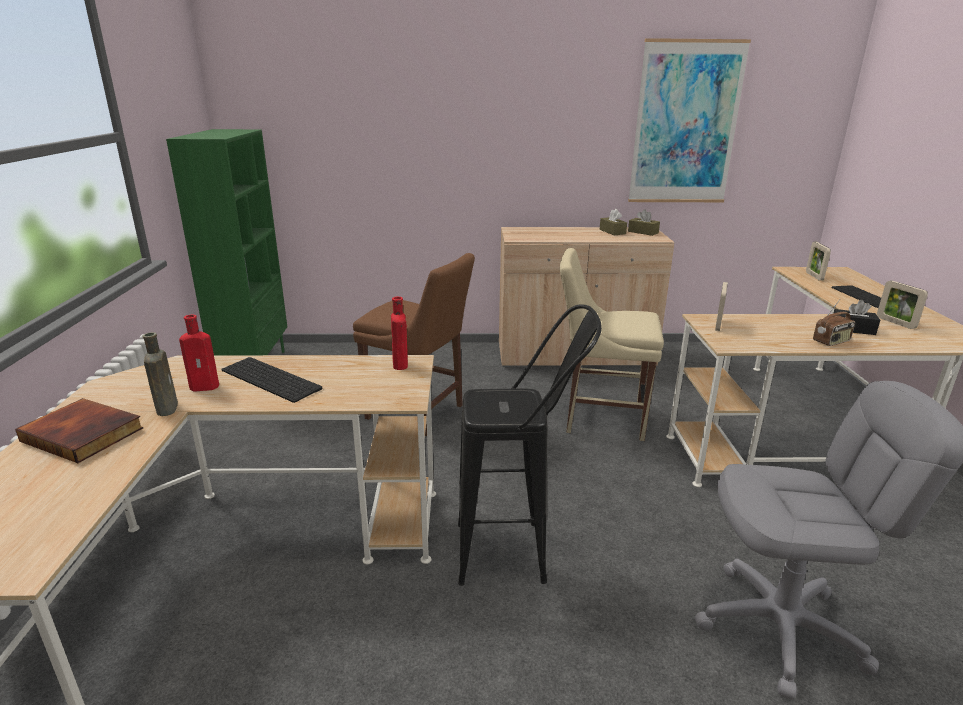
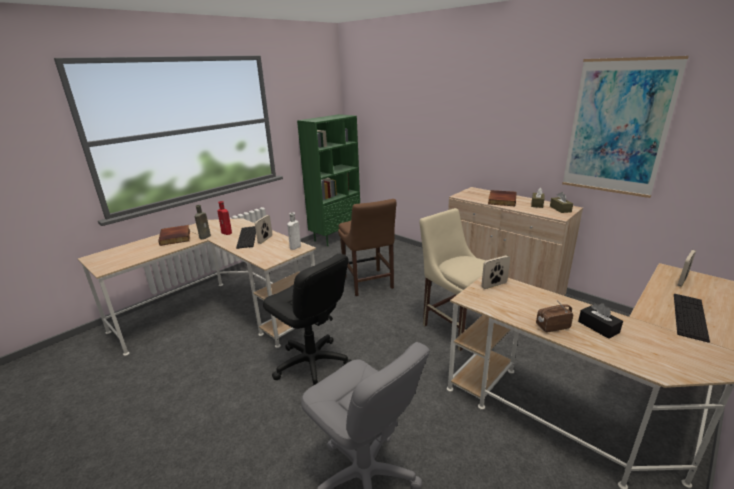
camera: 45 degrees right, 0 degrees up
(400, 365) = (294, 247): red bottle -> white bottle
(518, 552) = (312, 364): black stool -> black office chair
(570, 234) = (501, 200): none -> book
(831, 342) = (552, 327): radio -> radio turned 150 degrees clockwise
(895, 323) = (659, 339): picture frame -> picture frame (265, 239)

